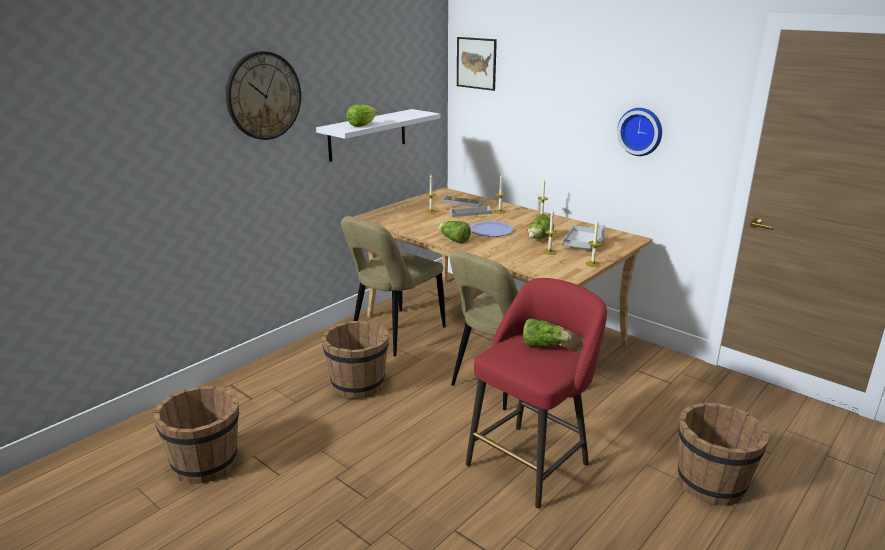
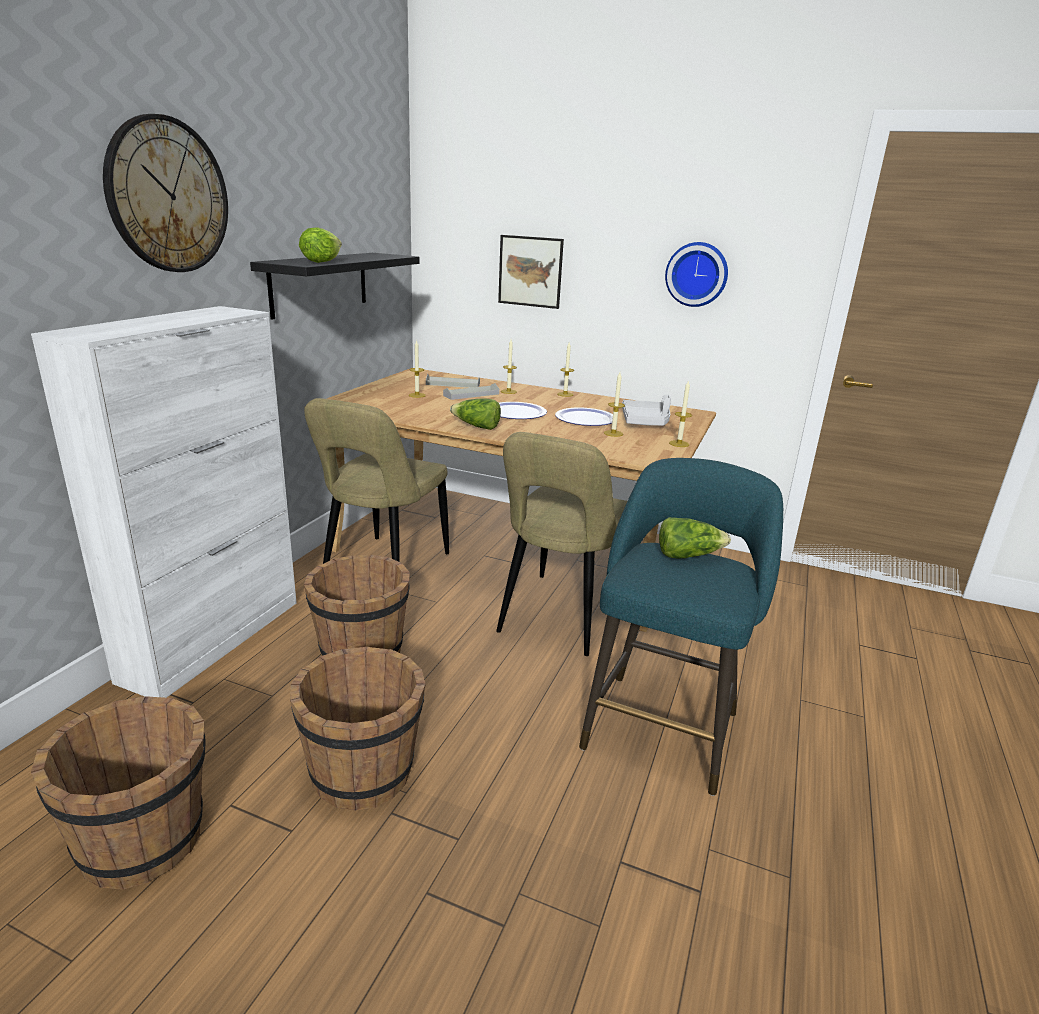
camera: 20 degrees left, 0 degrees up
(276, 364) = (214, 639): none -> white cabinet
(367, 135) = (320, 283): white shelf -> black shelf
(476, 63) = (456, 192): picture -> picture (530, 271)
(531, 461) = (663, 725): red stool -> turquoise stool
(539, 238) = (585, 419): lettuce -> plate
(711, 484) = (887, 711): brown bucket -> brown bucket (363, 772)

